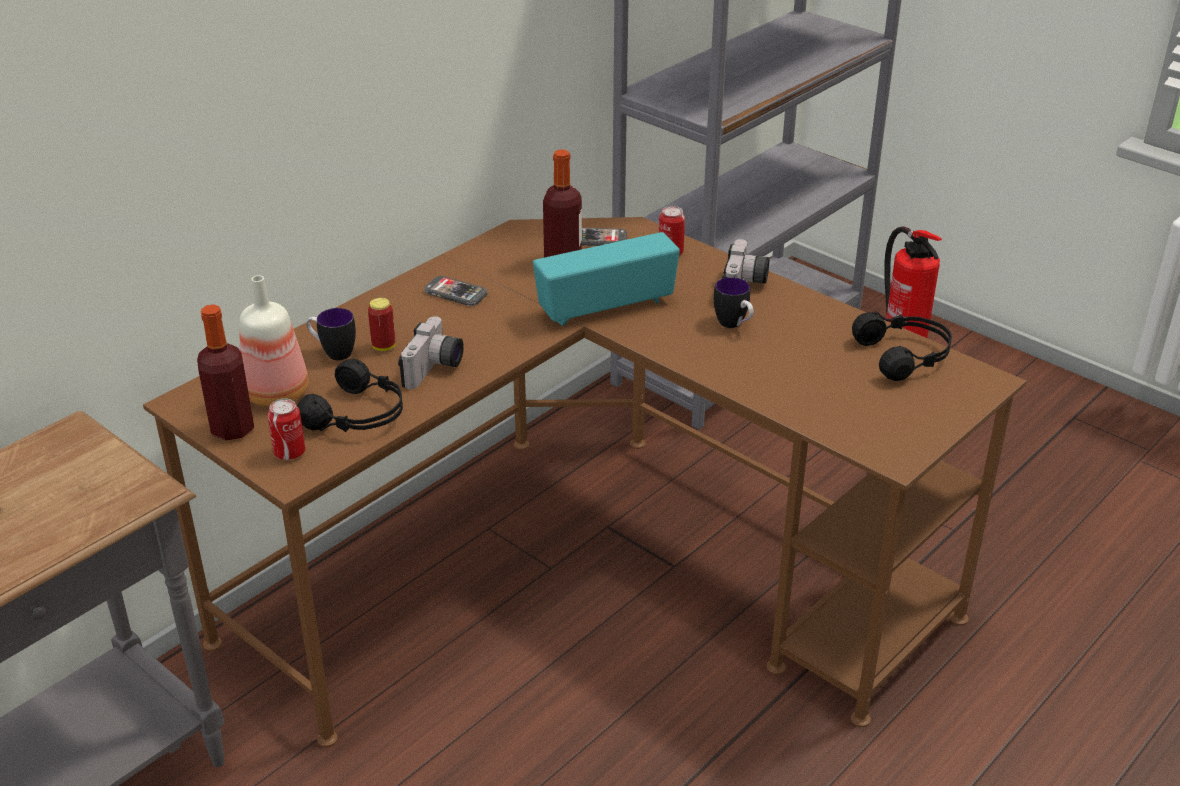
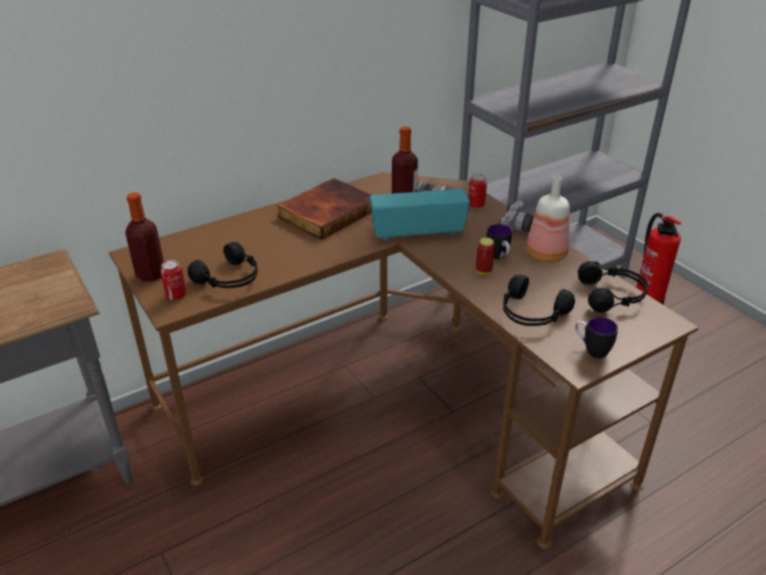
camera: 15 degrees right, 0 degrees up
(277, 392) = (188, 257): bottle -> bottle (546, 254)
(333, 352) = (234, 237): mug -> mug (591, 350)
(384, 346) = (267, 238): can -> can (483, 271)
(435, 369) = (291, 257): camera -> none
(455, 293) = (327, 212): phone -> book
(809, 397) = (531, 314): none -> black headphones

